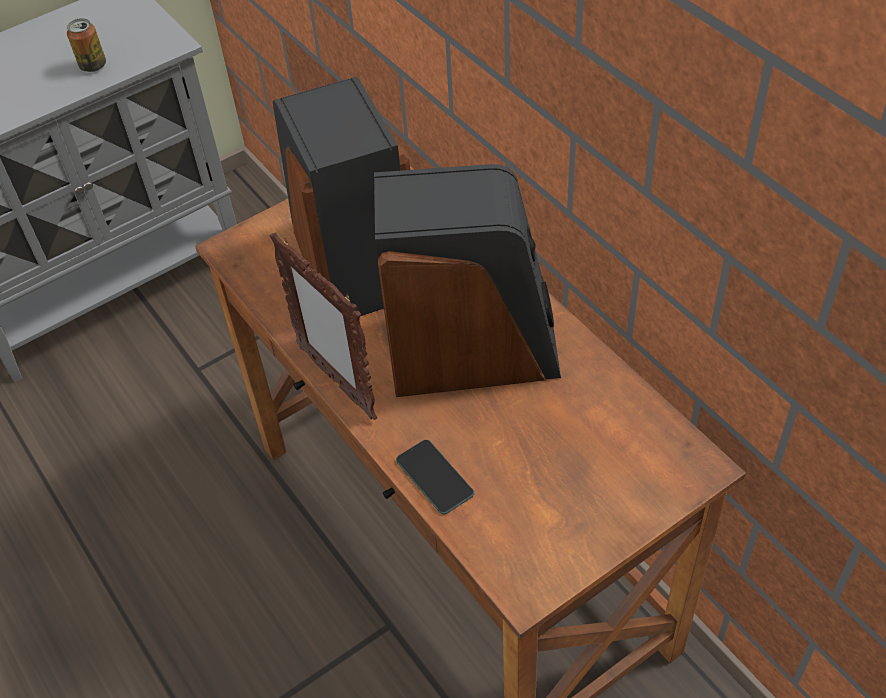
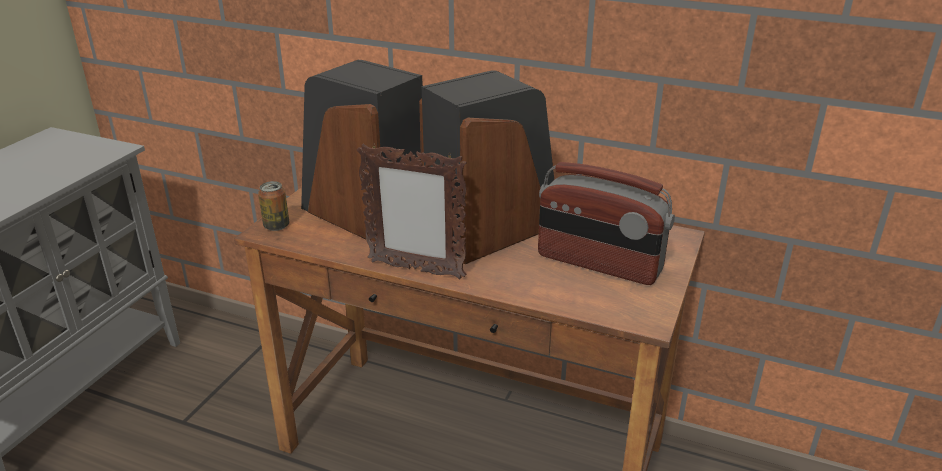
camera: 35 degrees left, 20 degrees down
(93, 65) = (56, 171): can -> can (276, 226)
(434, 477) = (533, 291): phone -> none
(549, 469) = (598, 264): none -> radio

